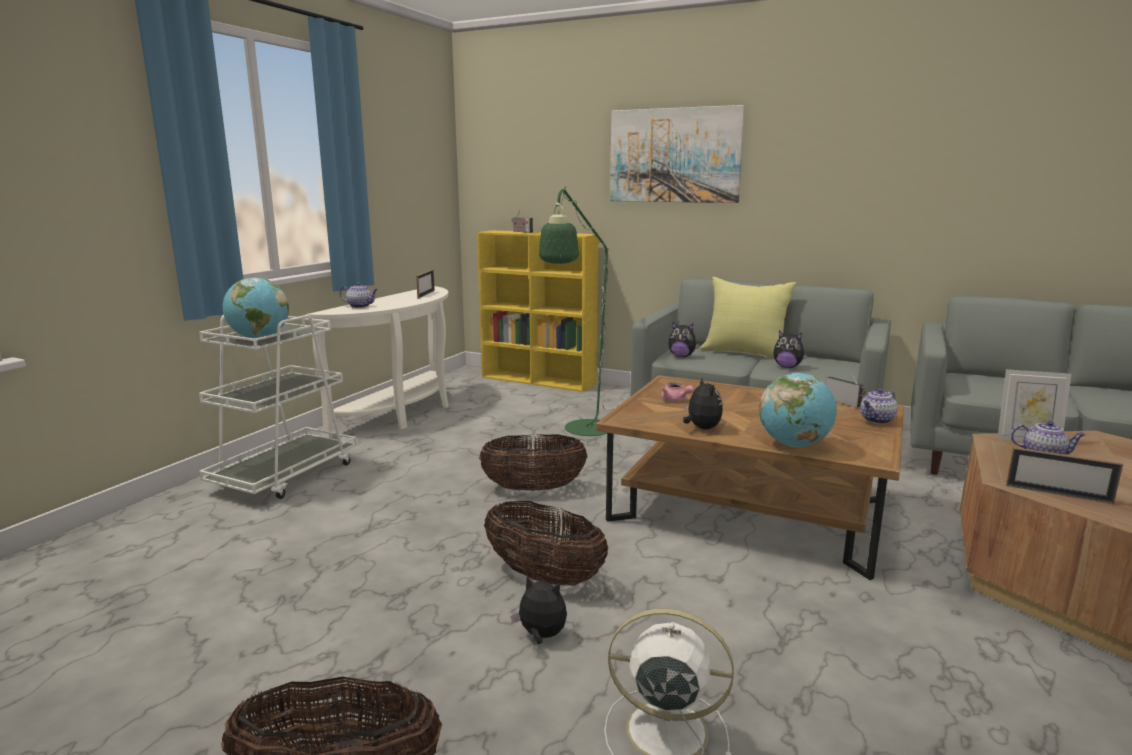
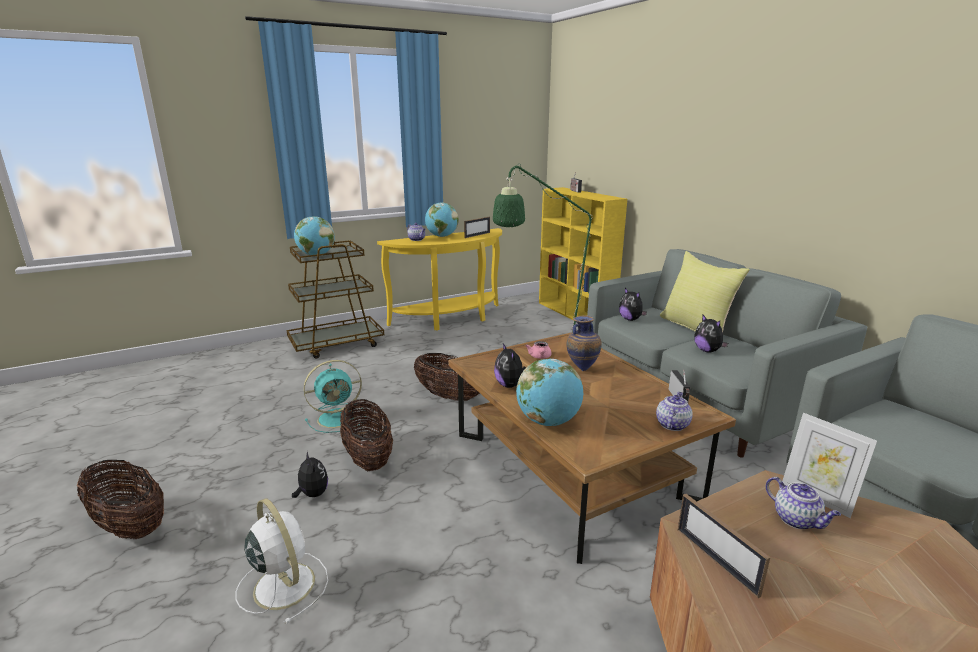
camera: 35 degrees right, 5 degrees up
(285, 475) = (337, 344): white cart -> brown cart
(384, 300) = (442, 236): none -> globe
(403, 414) = (451, 319): white console table -> yellow console table
(434, 551) = (338, 418): none -> turquoise fan
(674, 155) = (690, 131): picture -> none
(701, 428) = (510, 385): plush toy -> plush toy turned 135 degrees clockwise
(730, 400) = (582, 369): none -> vase
(877, 420) = (672, 424): teapot -> teapot turned 120 degrees clockwise

